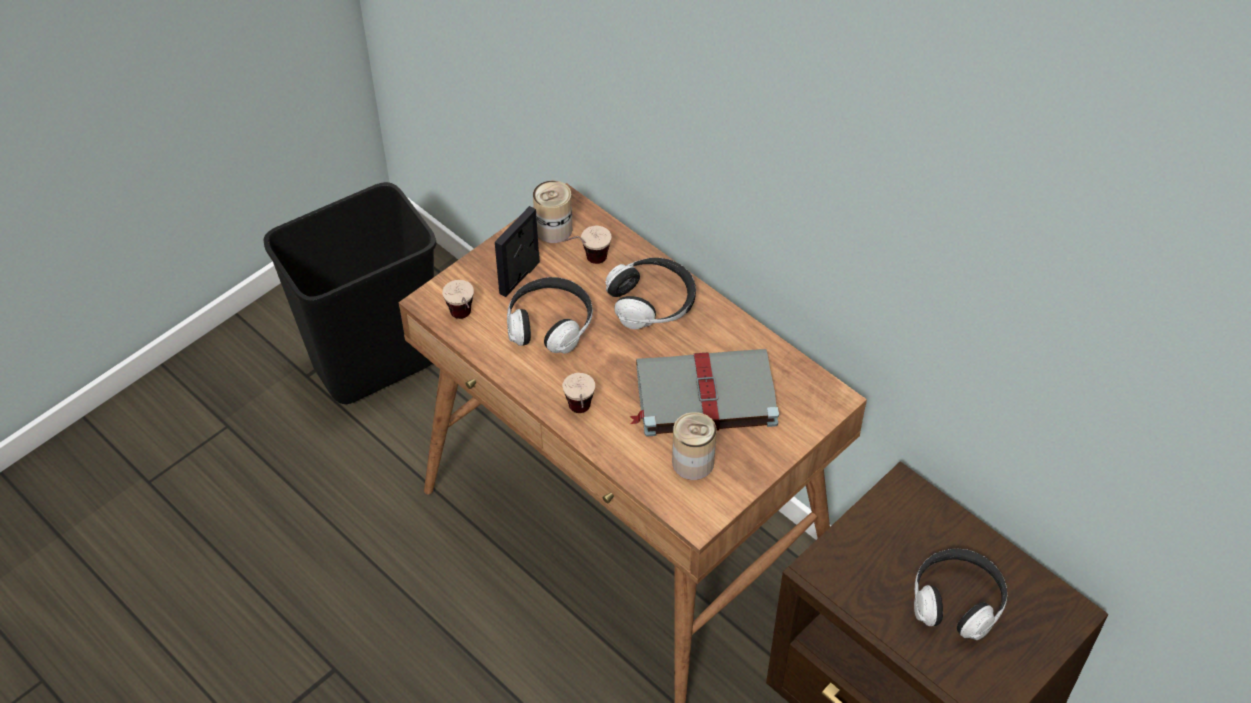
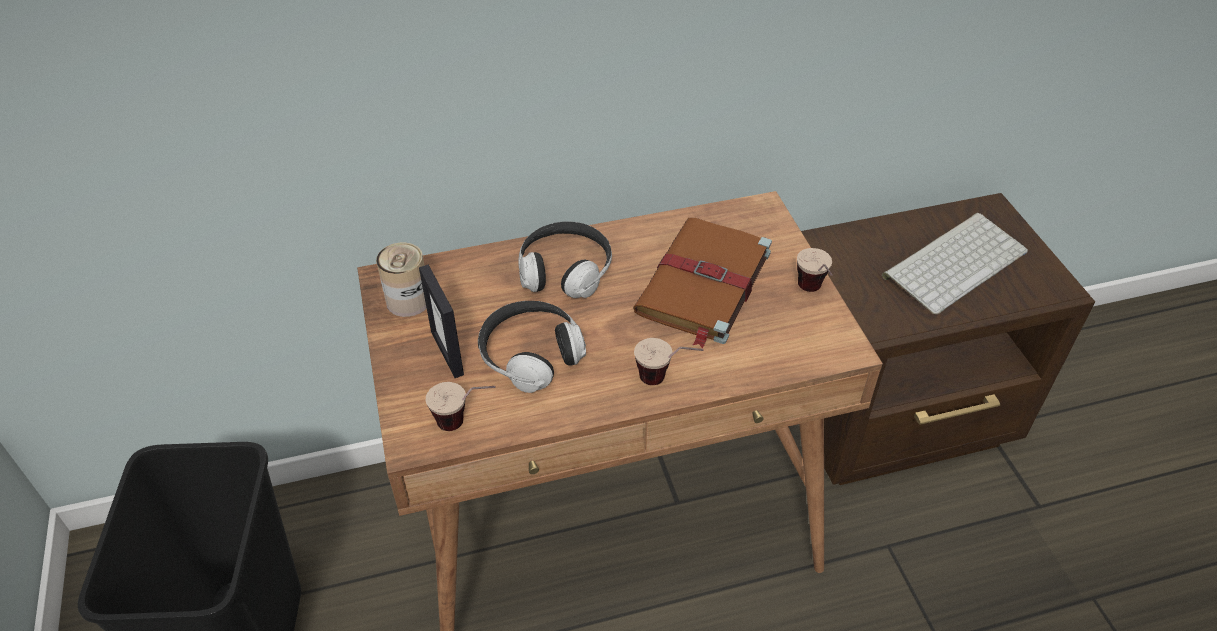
camera: 60 degrees left, 5 degrees down
(586, 262) = (474, 295): cup -> cup (813, 294)
(693, 462) = (777, 324): can -> none
(703, 395) = (703, 284): grey book -> brown book
(957, 601) = (954, 261): headphones -> keyboard

